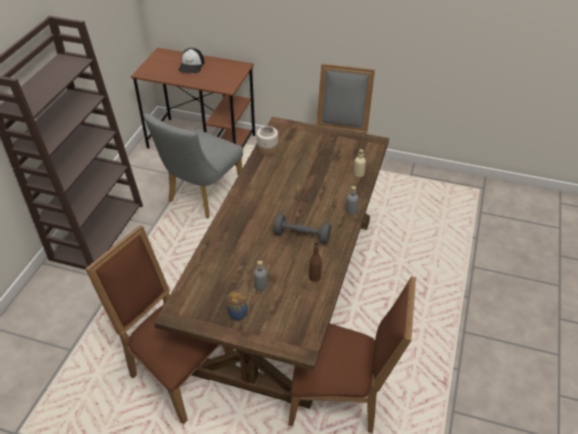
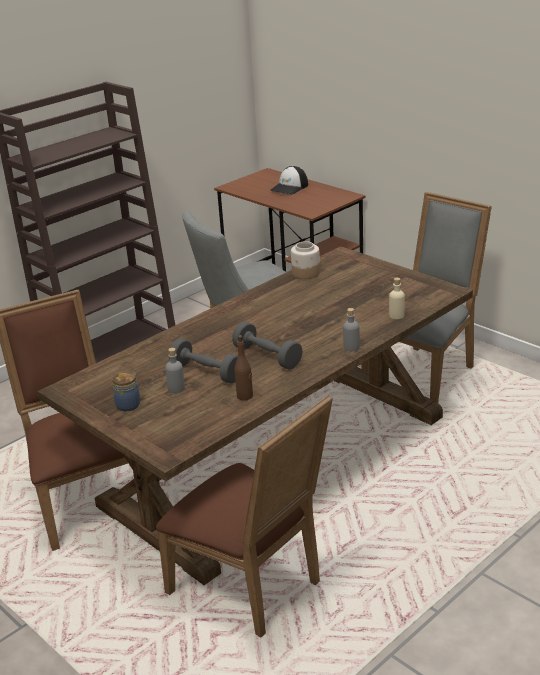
camera: 30 degrees right, 15 degrees down
(270, 264) = (206, 372): none -> grey dumbbell

